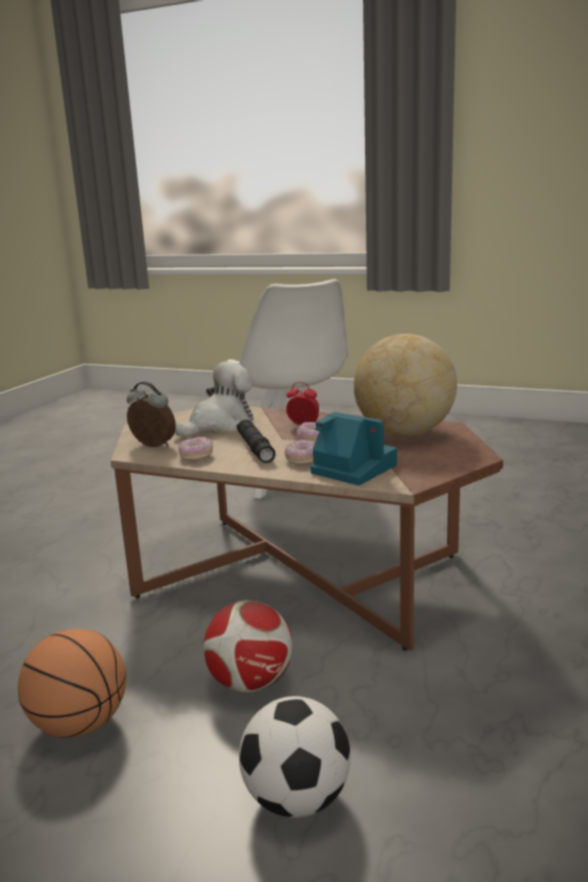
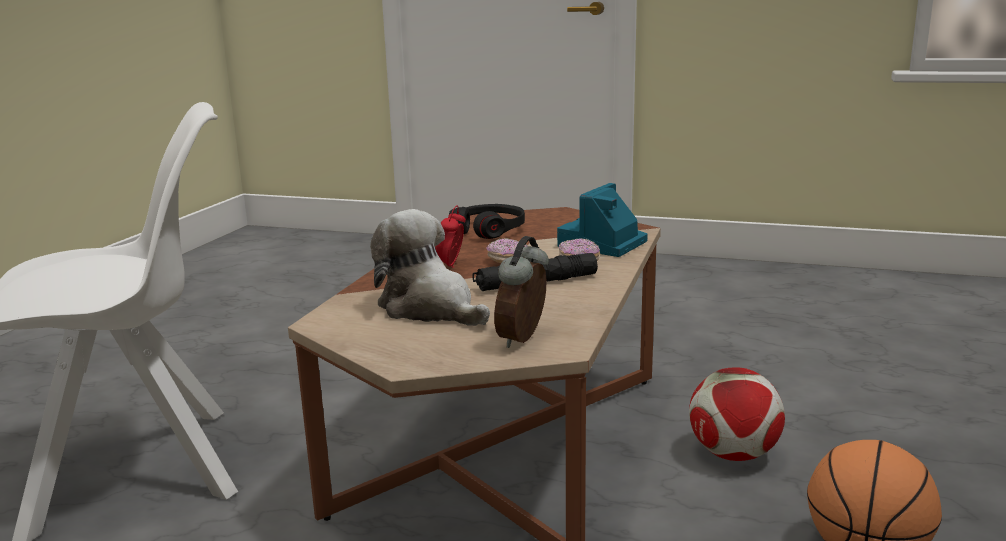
camera: 95 degrees left, 0 degrees up
(196, 456) = (571, 308): donut -> none
(297, 799) = (862, 421): football -> none
(404, 433) = (489, 230): globe -> black headphones

